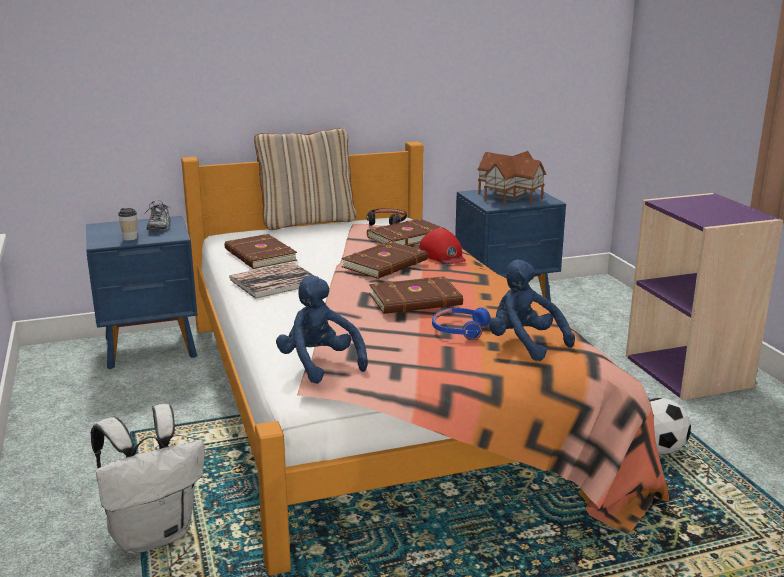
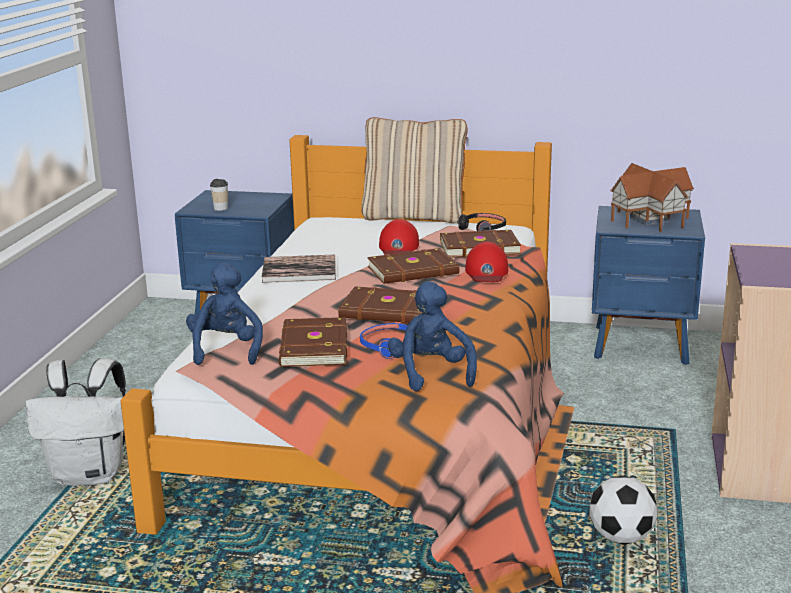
camera: 30 degrees right, 0 degrees up
(159, 226) = (259, 201): shoe -> none
(259, 255) = (321, 243): brown book -> brown book (312, 347)
(339, 247) = (398, 247): none -> red cap

